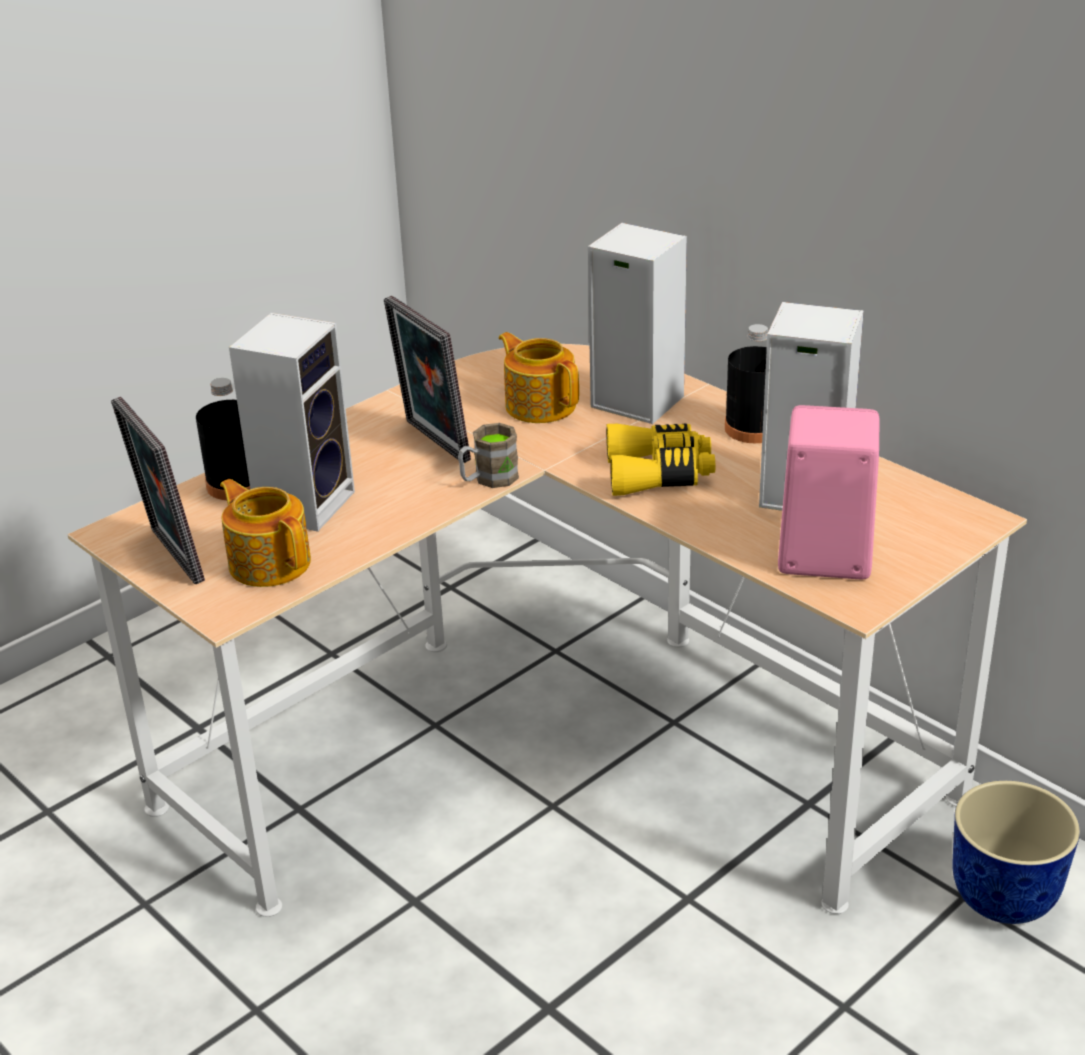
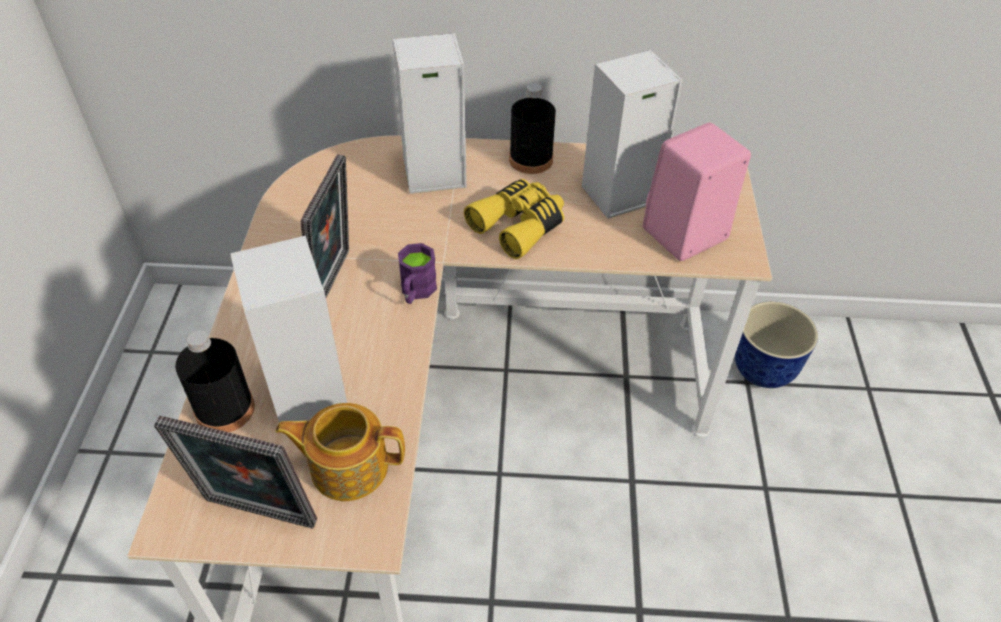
camera: 45 degrees left, 15 degrees up
(432, 443) = (335, 282): picture frame -> picture frame turned 90 degrees counterclockwise
(488, 479) = (416, 292): brown mug -> purple mug
(540, 405) = (373, 209): teapot -> none

